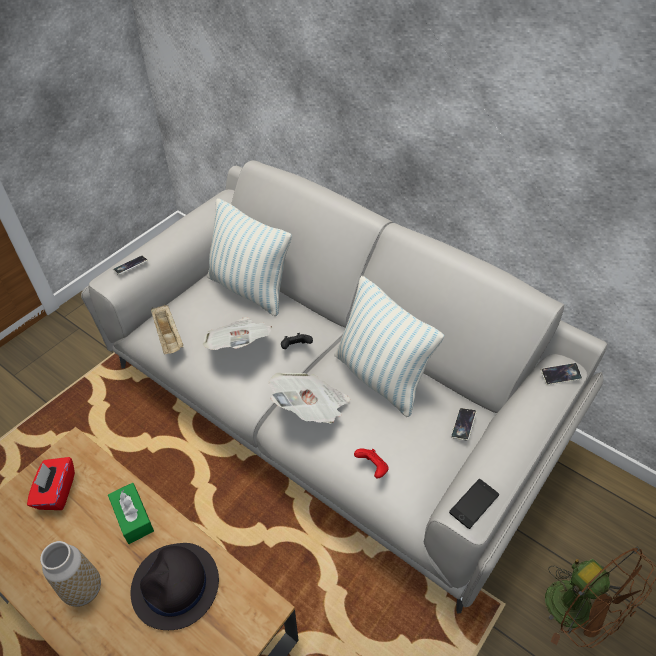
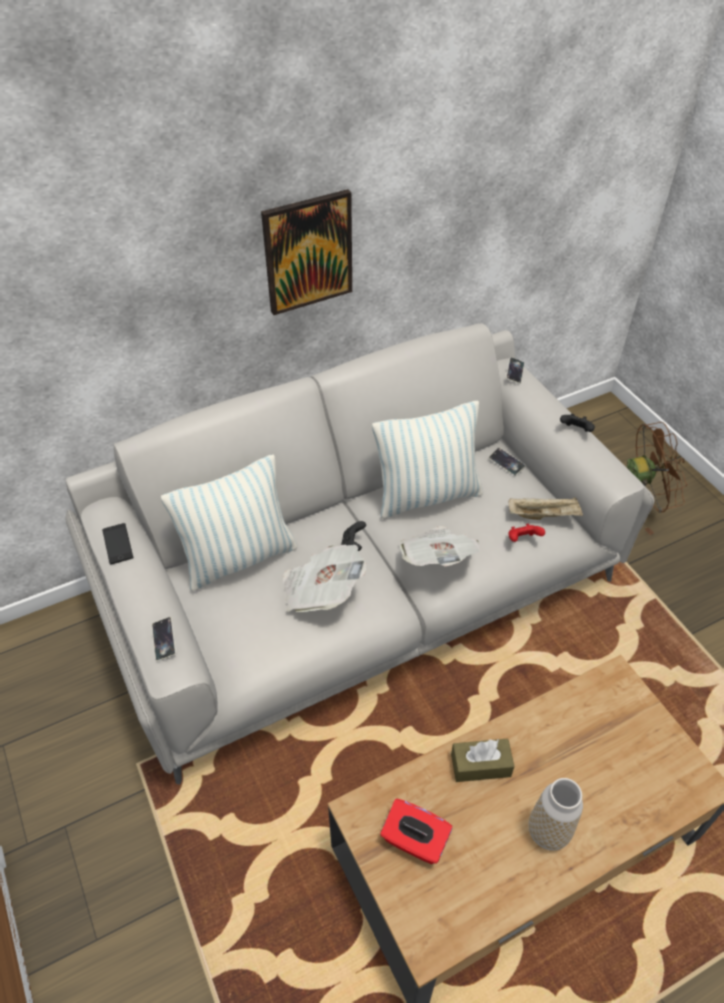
camera: 65 degrees left, 0 degrees up
(133, 517) = (480, 765): green tissue box -> brown tissue box
(169, 337) = (263, 657): beige tray -> beige tray (544, 515)
(175, 586) = (571, 744): black hat -> none
(431, 116) = (308, 252): none -> picture
(474, 503) = (612, 472): phone -> phone (117, 544)
(513, 452) = (575, 431): none -> black game controller

